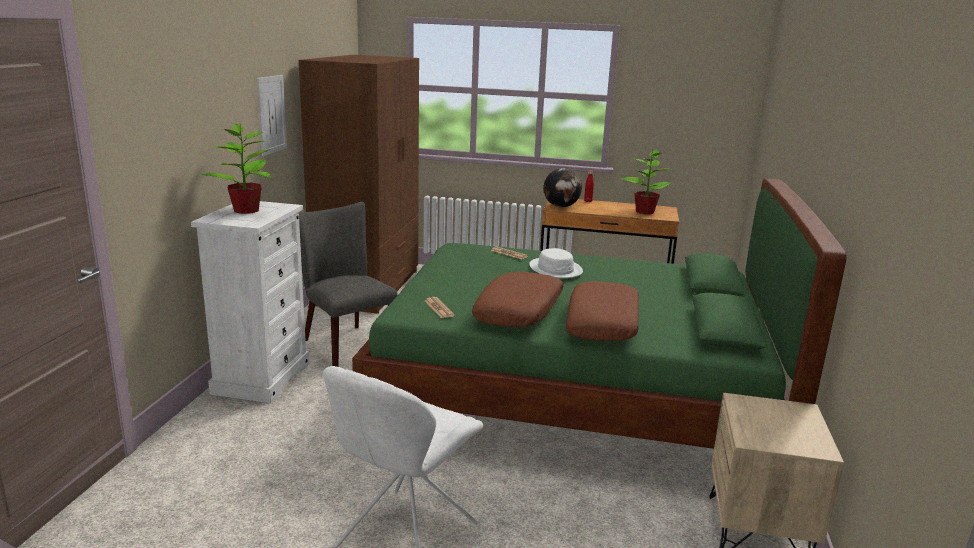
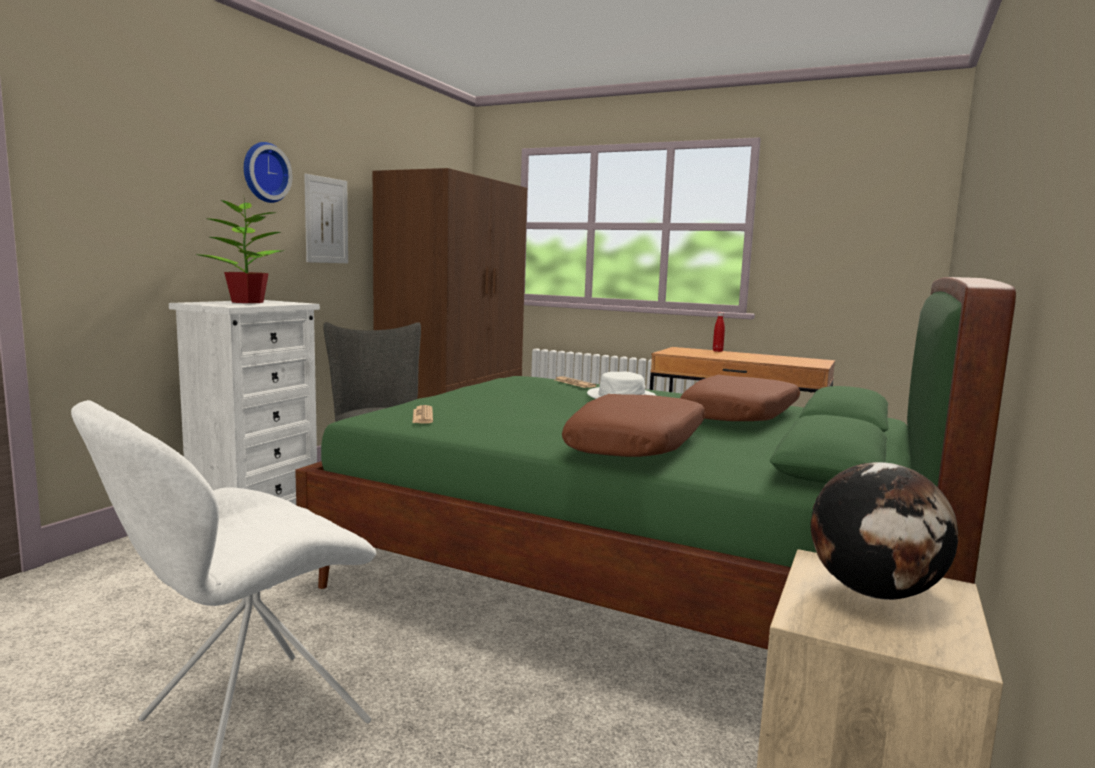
camera: 15 degrees right, 10 degrees down
(233, 87) = (264, 172): none -> wall clock
(519, 311) = (528, 426): brown pillow -> brown pillow (741, 416)
(561, 206) = (678, 352): globe -> globe (875, 592)
(645, 211) = (787, 360): potted plant -> none

